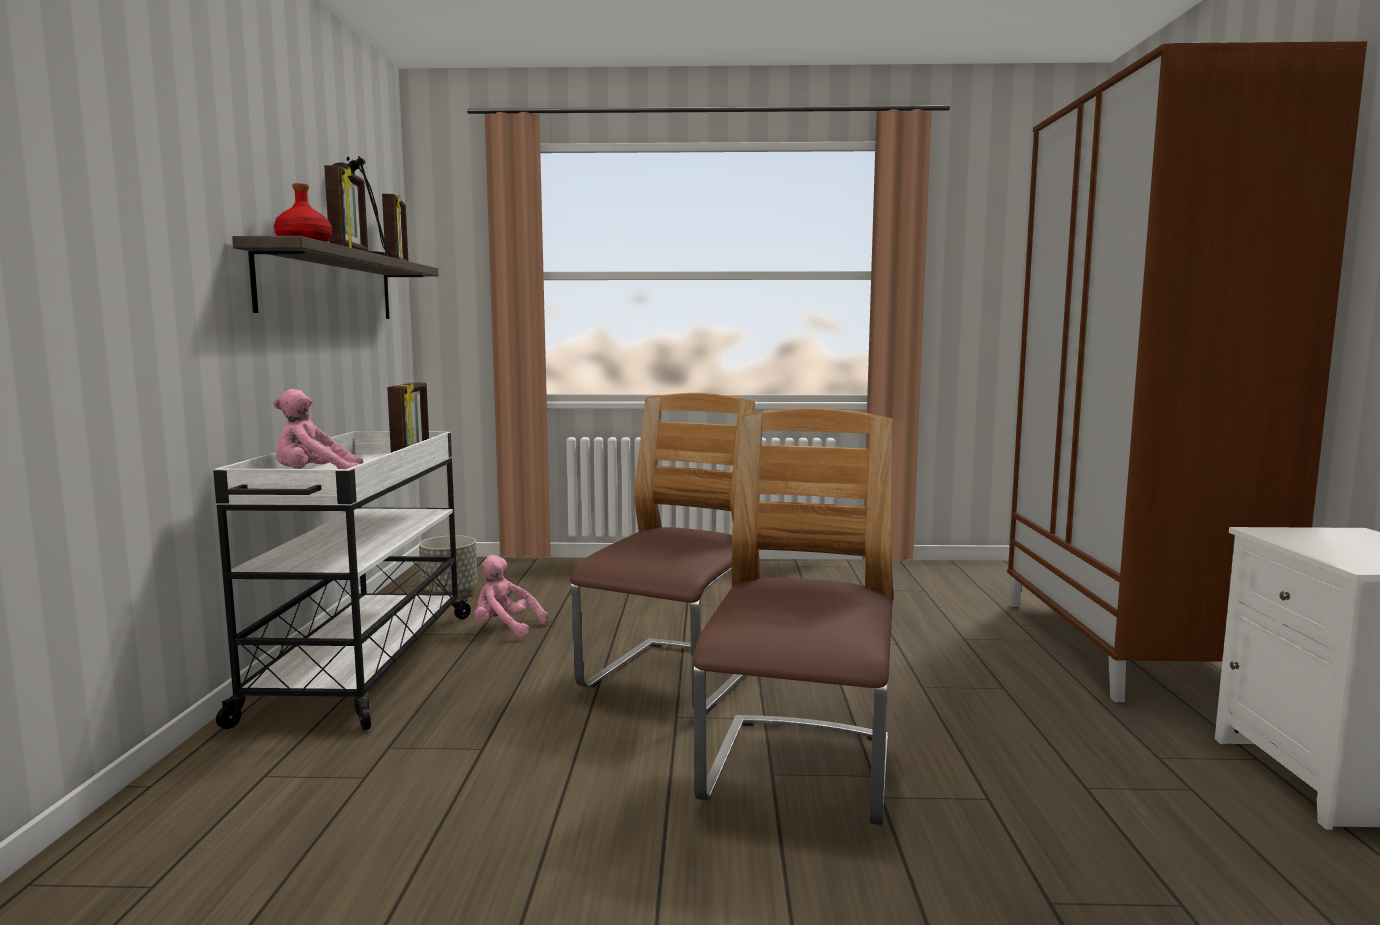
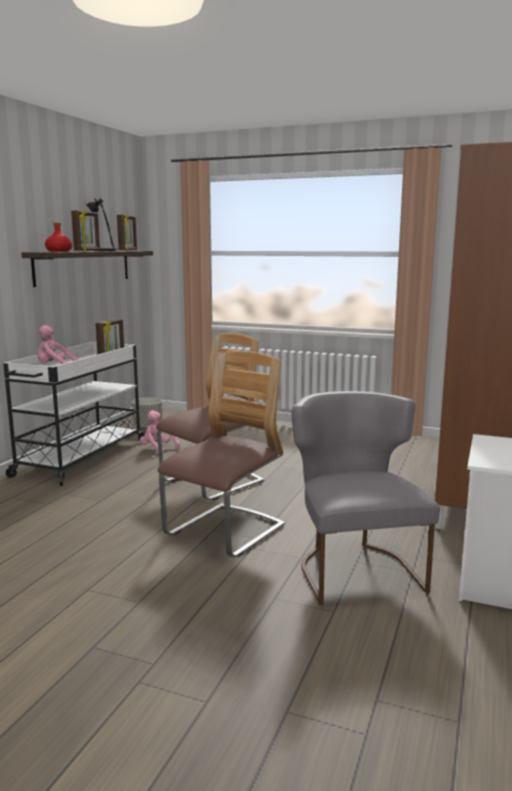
camera: 20 degrees right, 5 degrees up
(1098, 802) = (354, 568): none -> grey chair

